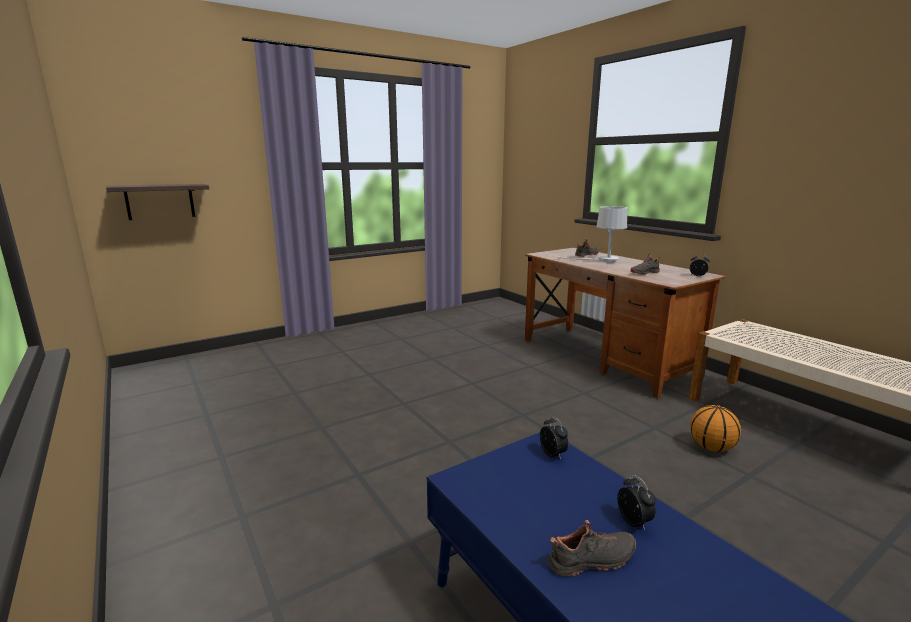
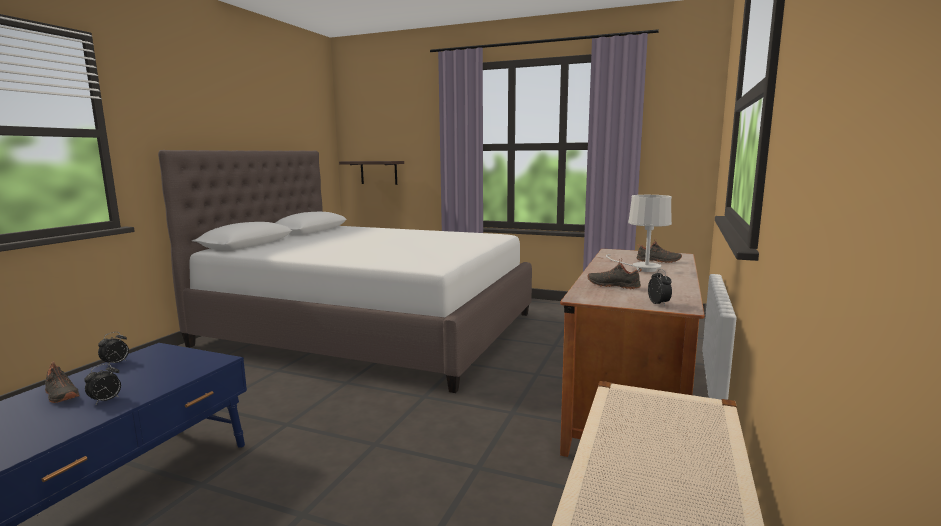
camera: 55 degrees right, 5 degrees down
(322, 396) = (371, 328): none -> white bed
(553, 454) = (199, 365): alarm clock -> alarm clock (116, 363)
(712, 448) = (469, 514): basketball -> none

